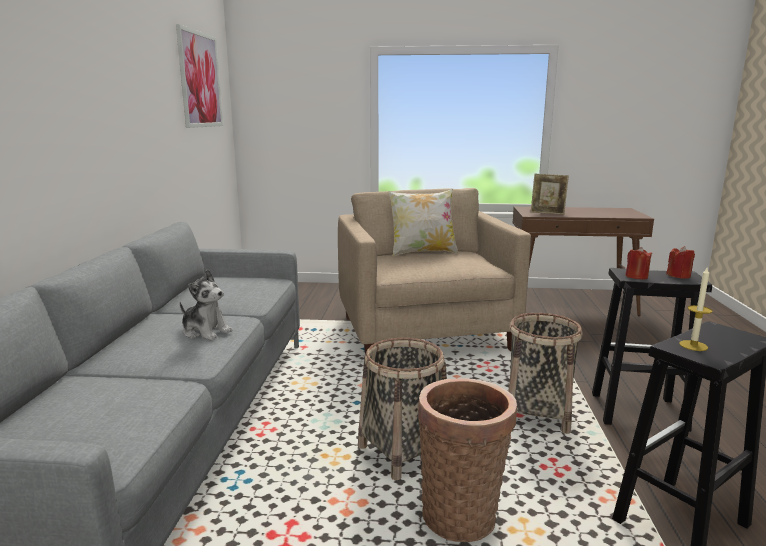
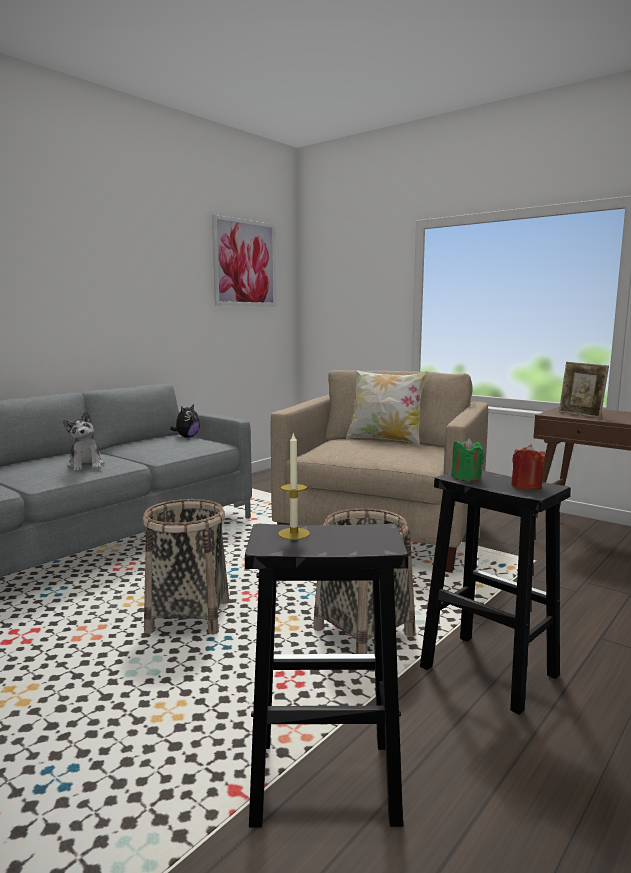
camera: 35 degrees right, 5 degrees down
(226, 278) = (187, 437): none -> plush toy
(461, 513) = (148, 676): basket -> none
(636, 276) = (466, 478): red candle -> green candle

